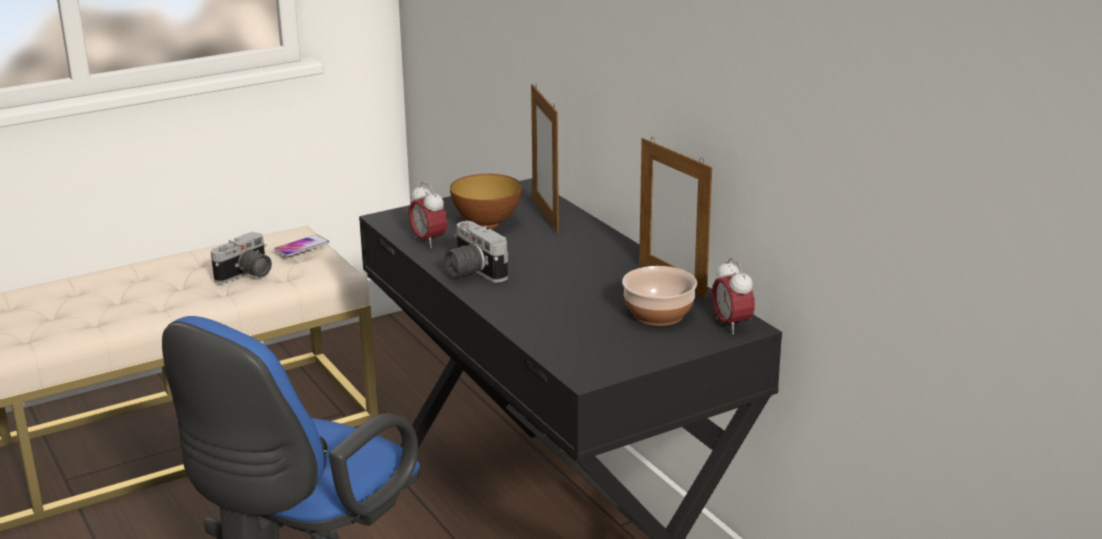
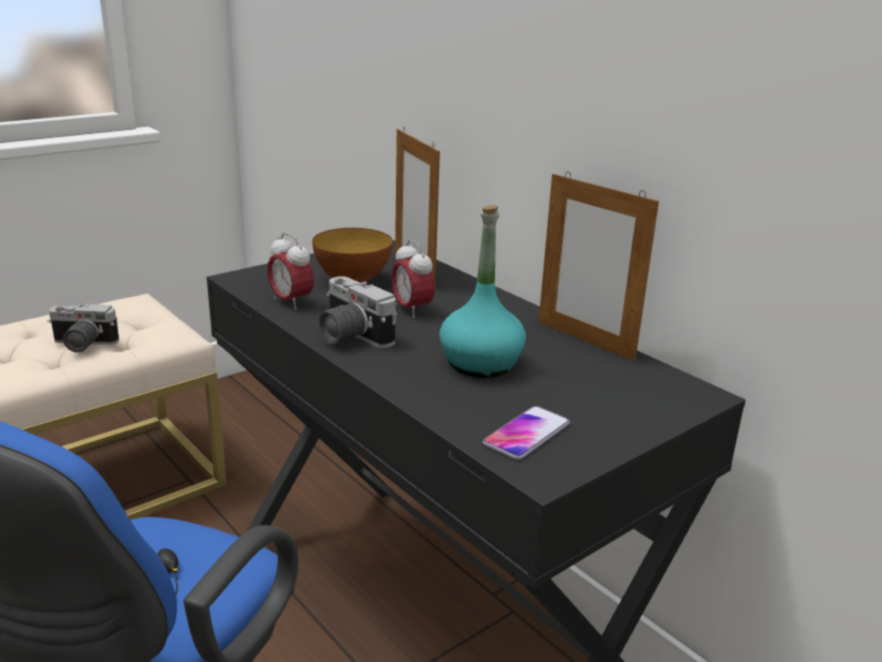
camera: 10 degrees left, 0 degrees up
(247, 275) = (81, 345): camera -> camera turned 60 degrees clockwise
(301, 247) = (142, 314): phone -> phone (526, 434)
(573, 297) = (480, 364): none -> turquoise bottle
(658, 314) = (590, 382): bowl -> none
(731, 325) = (683, 393): alarm clock -> alarm clock (412, 310)

